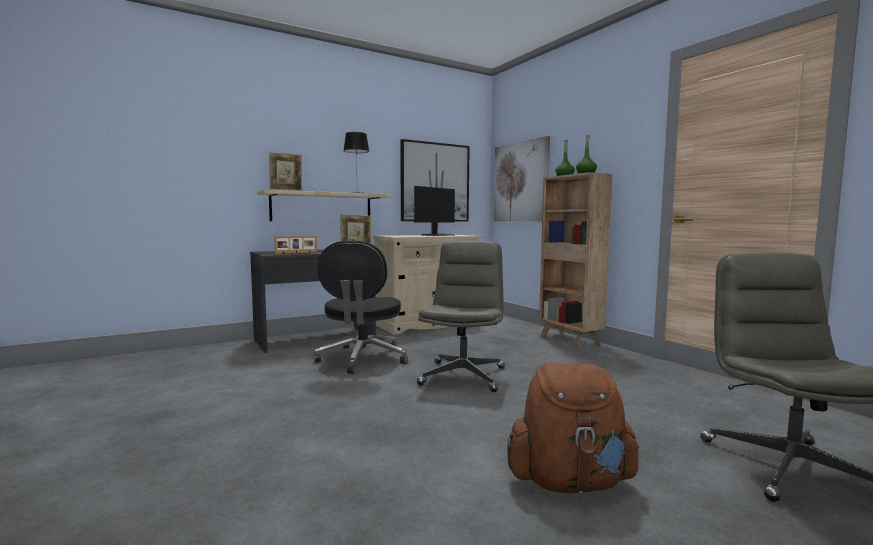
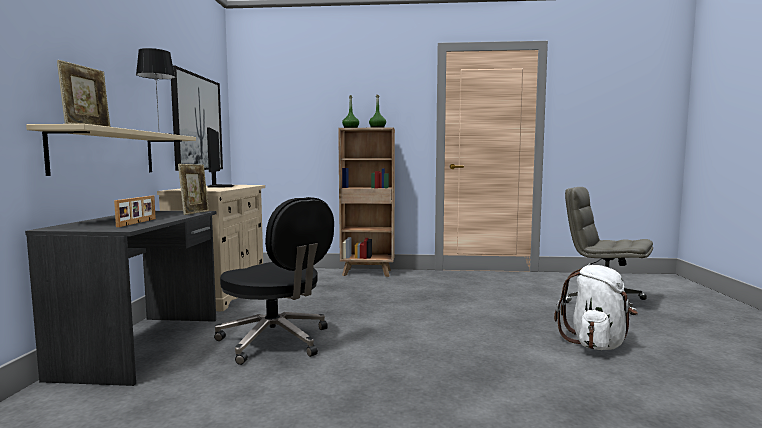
camera: 55 degrees left, 0 degrees up
(463, 376) = (391, 319): grey office chair -> none
(520, 182) = (279, 128): picture -> none
(569, 482) = (596, 343): brown backpack -> white backpack

